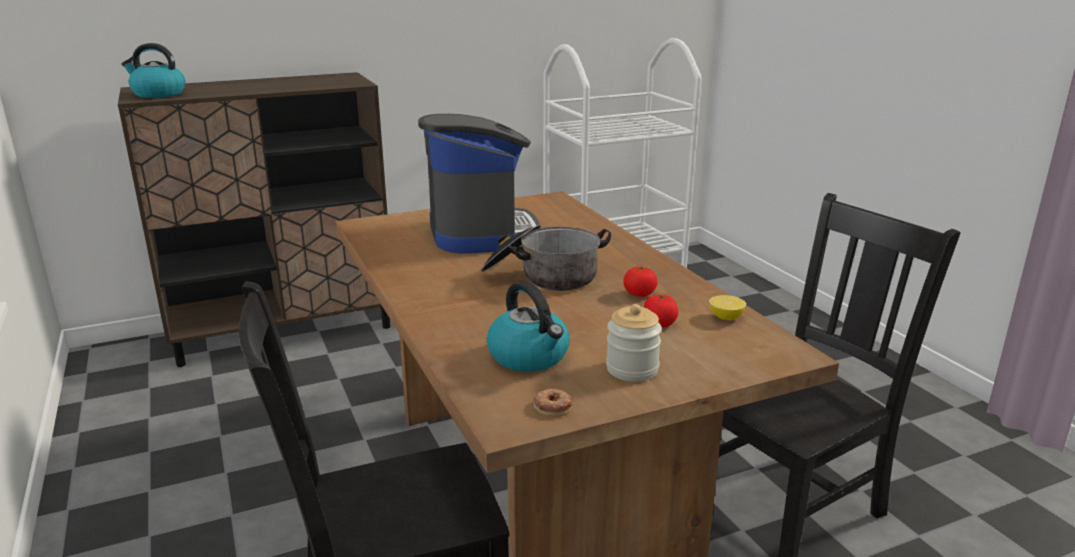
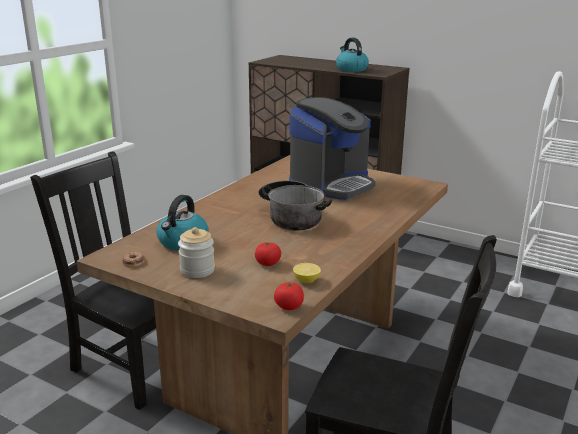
camera: 55 degrees right, 0 degrees up
(158, 94) = (278, 61): kettle -> kettle (351, 69)
(639, 294) = (305, 247): tomato -> tomato (289, 306)

